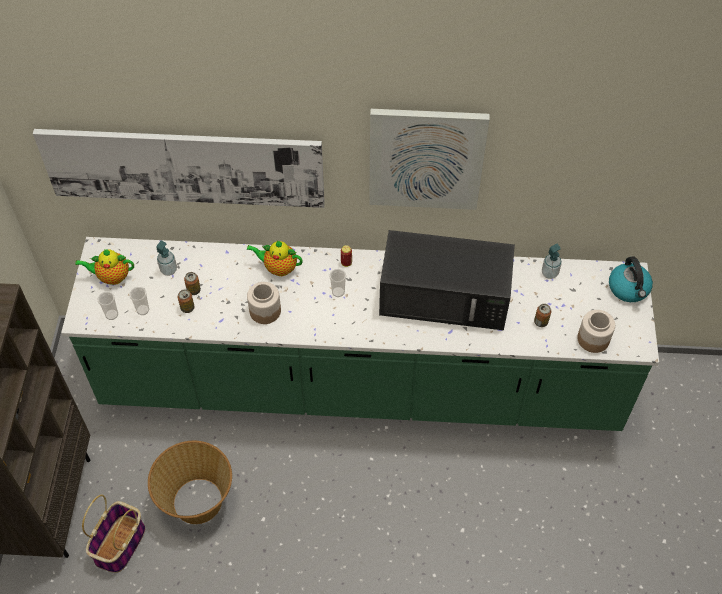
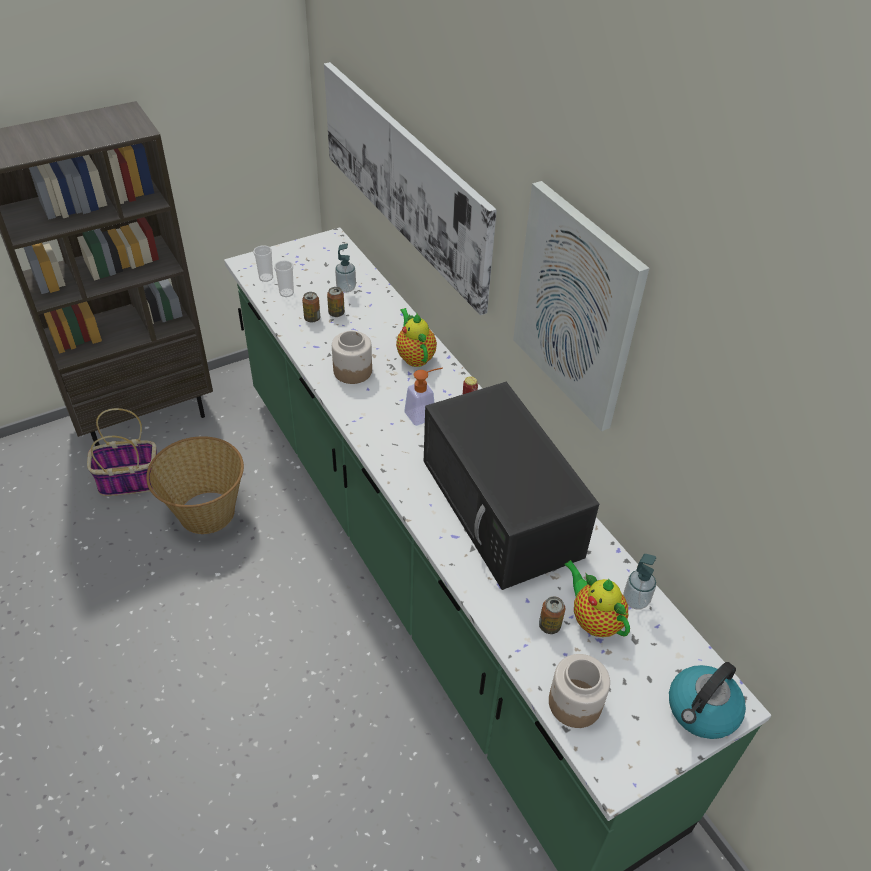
camera: 55 degrees right, 10 degrees down
(111, 277) = (308, 259): teapot -> teapot (593, 620)
(338, 292) = (424, 414): cup -> soap dispenser

